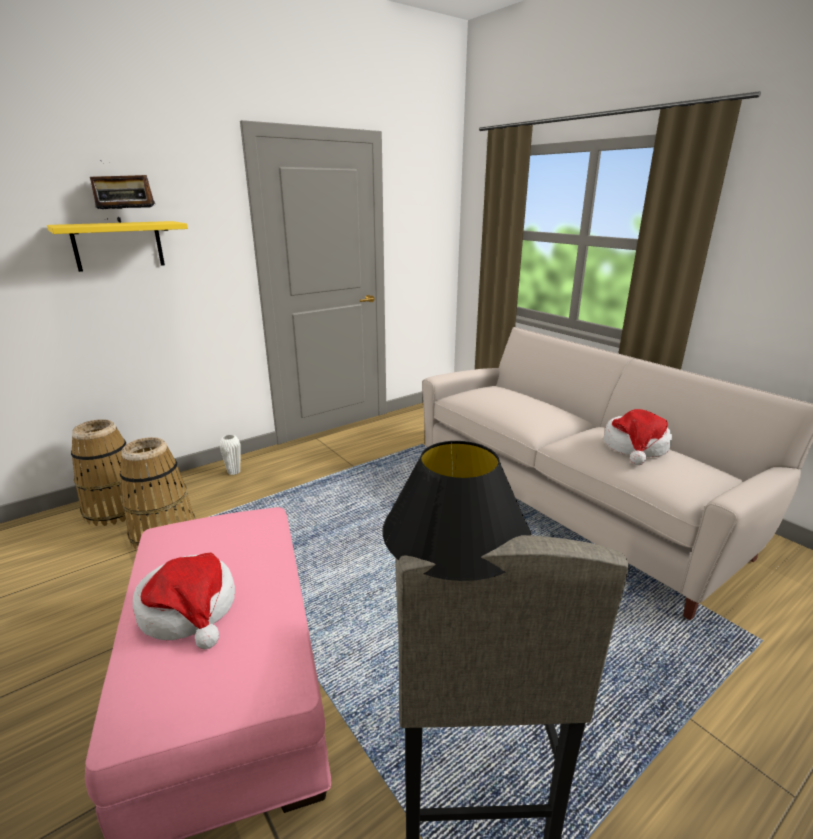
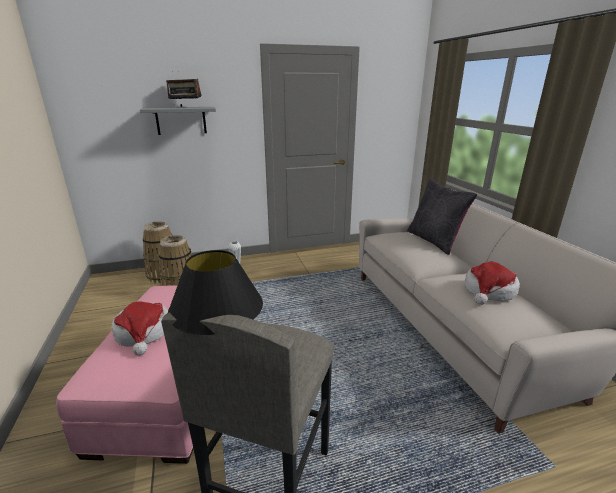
camera: 20 degrees right, 0 degrees up
(118, 245) = (181, 120): yellow shelf -> grey shelf
(528, 394) = (434, 241): none -> black pillow

